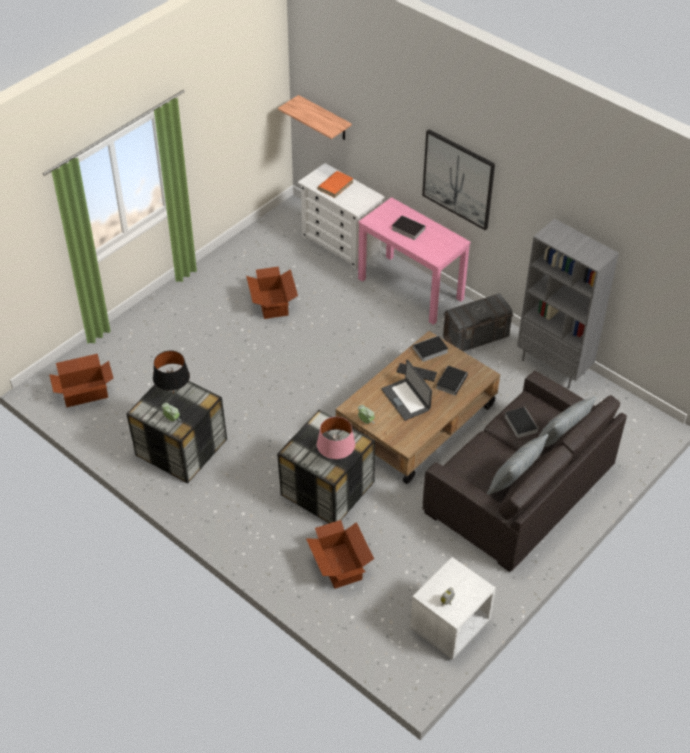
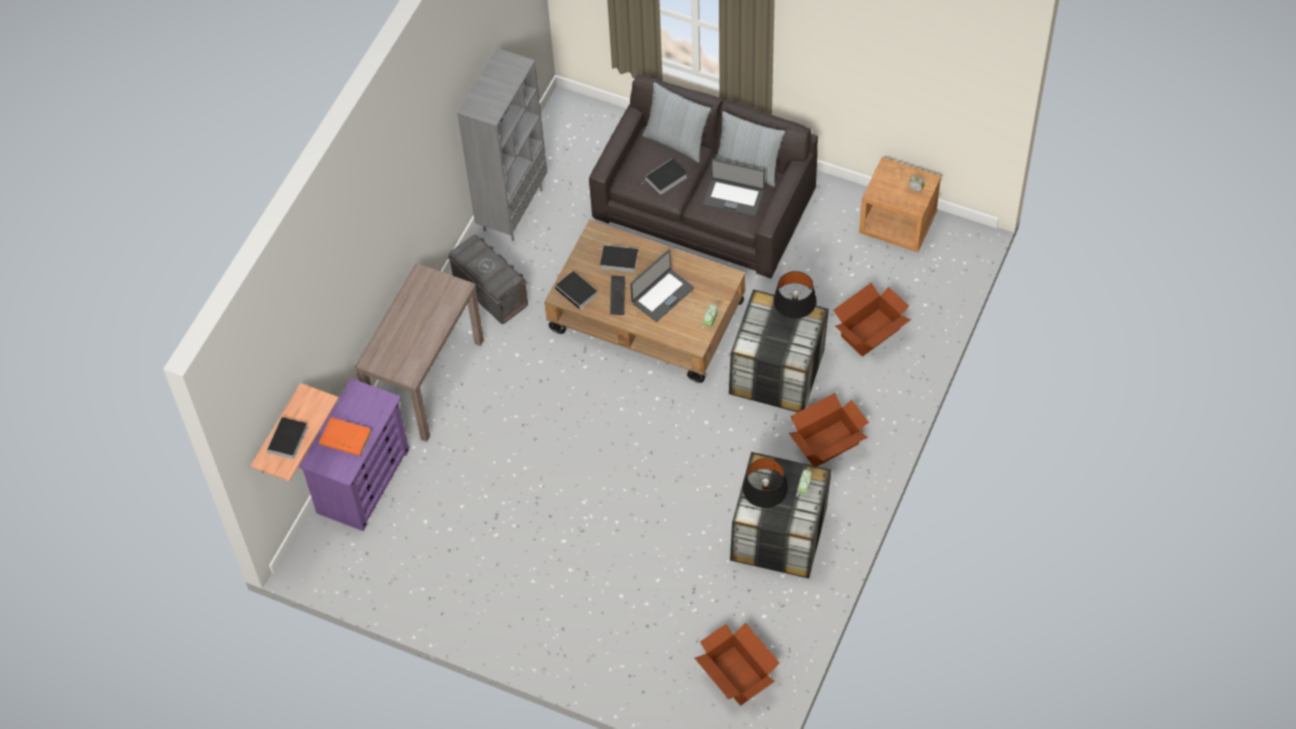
camera: 105 degrees left, 10 degrees up
(272, 304) = (506, 522): cardboard box -> cardboard box (828, 444)
(336, 460) = (794, 316): pink table lamp -> black table lamp
(341, 244) = (363, 480): white dresser -> purple dresser
(407, 229) = (414, 332): book -> book (287, 441)
(411, 289) = (427, 379): pink console table -> brown console table
(449, 626) = (898, 224): white nightstand -> brown nightstand
(458, 179) = (386, 237): picture -> none
(484, 463) = (734, 197): none -> laptop

